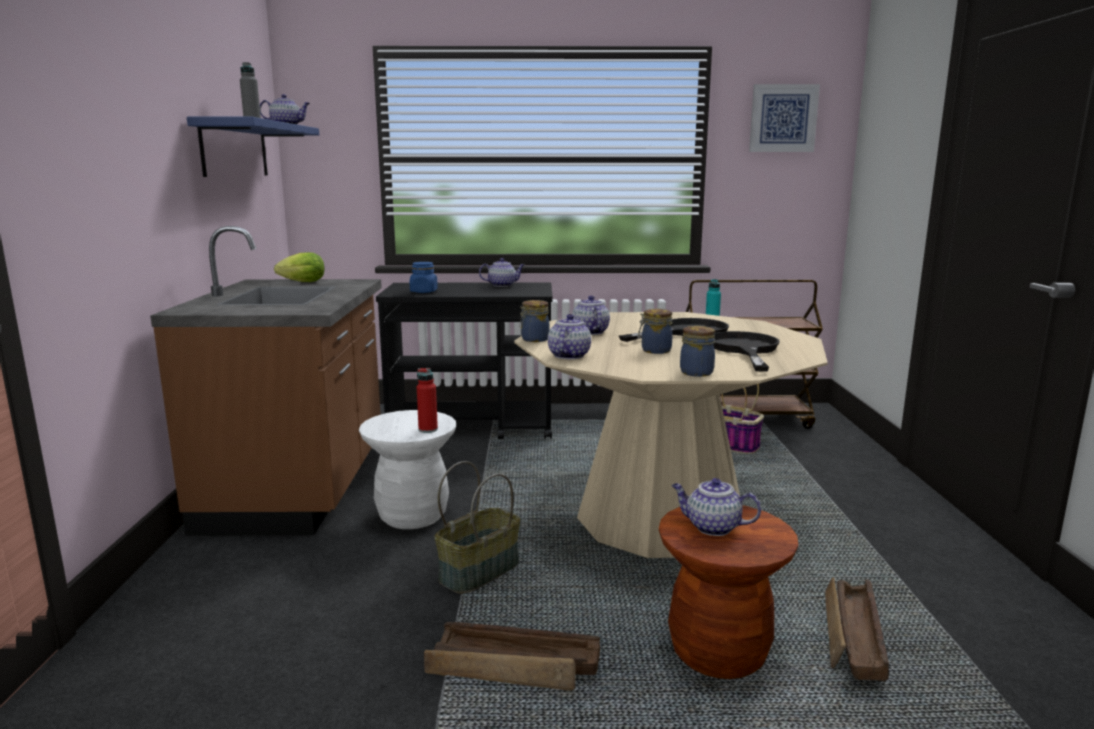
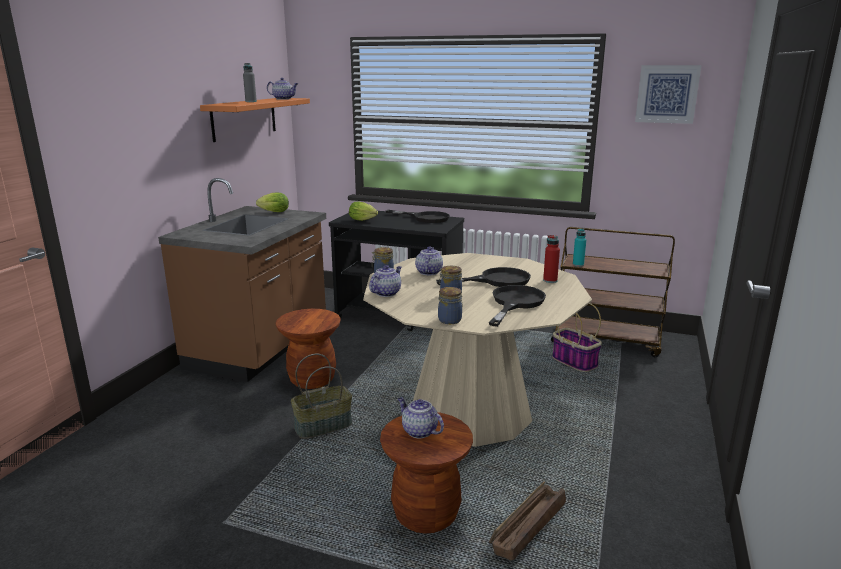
camera: 20 degrees right, 5 degrees up
(235, 149) = (244, 118): blue shelf -> orange shelf
(413, 516) = (312, 379): white stool -> brown stool
(424, 291) = (364, 220): blue jar -> lettuce
(428, 429) = (316, 326): red bottle -> red bottle (550, 280)
(502, 285) = (425, 218): teapot -> black frying pan
(514, 668) = (296, 493): crate -> none

